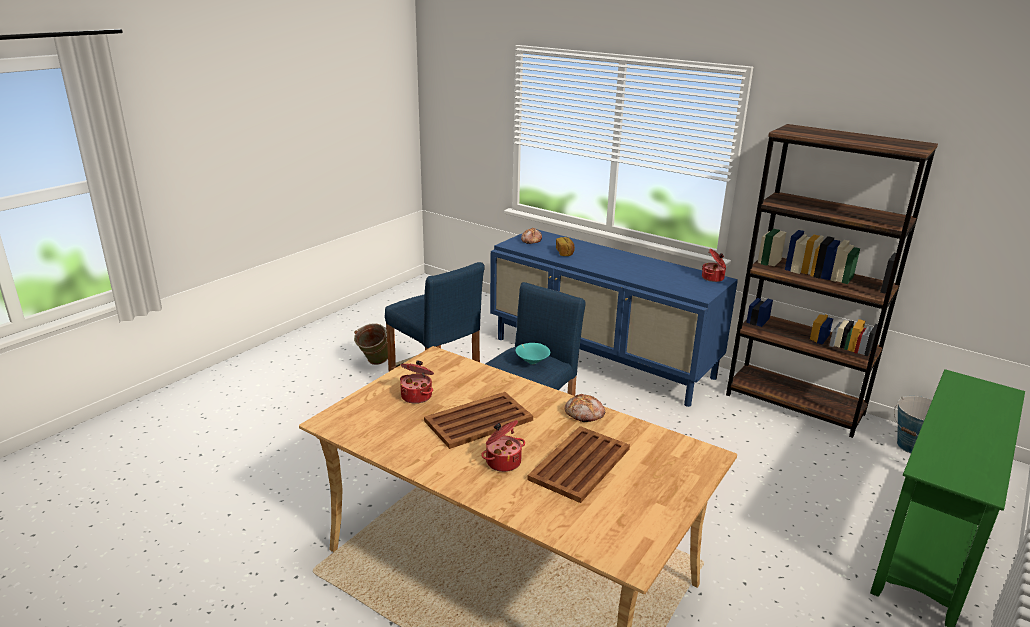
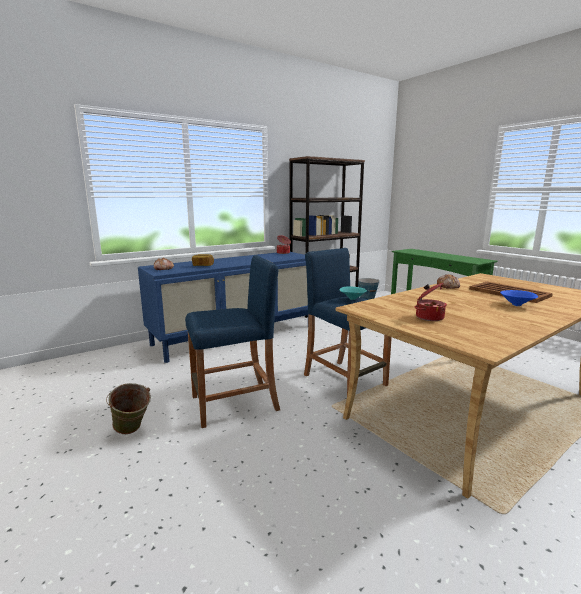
camera: 70 degrees left, 10 degrees down
(477, 421) = (465, 306): brown tray -> none
(502, 461) = (517, 305): cooking pot -> blue bowl

